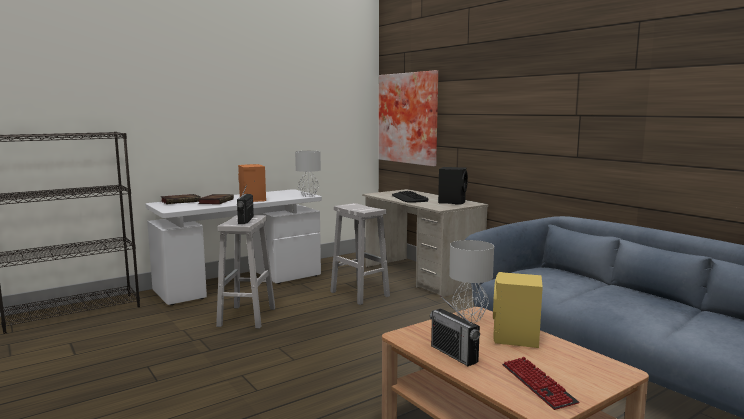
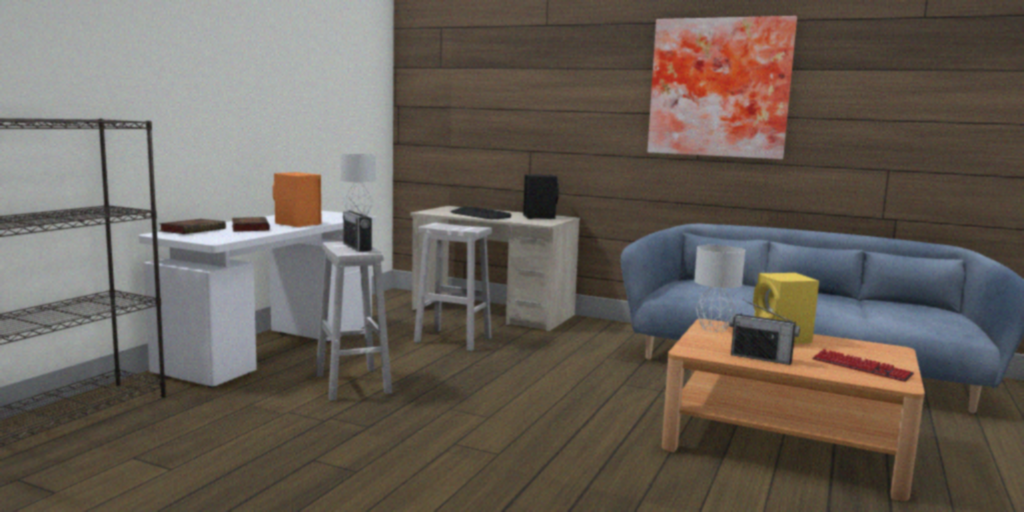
camera: 30 degrees left, 0 degrees up
(409, 118) = (451, 113): picture -> picture (719, 88)

